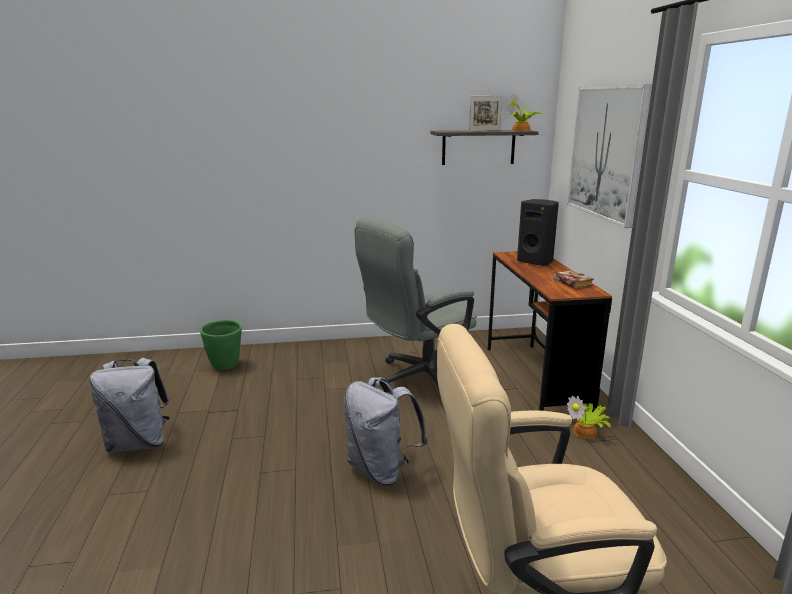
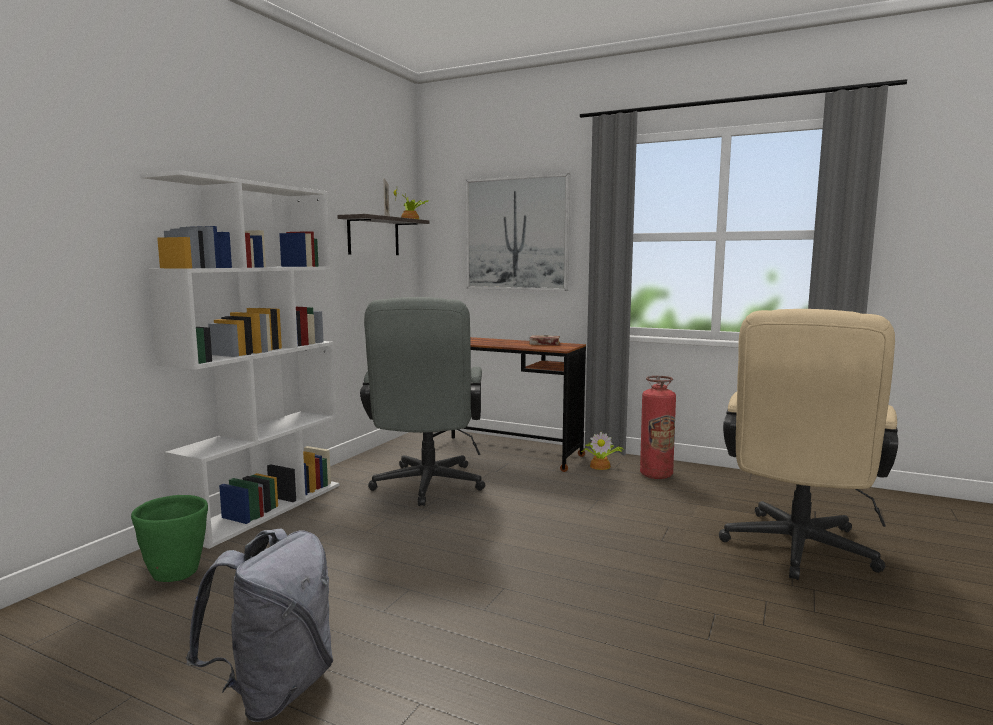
camera: 55 degrees left, 10 degrees down
(320, 347) = (264, 508): none -> white bookcase
(381, 470) = (560, 547): grey backpack -> none
(536, 262) = (478, 340): black speaker -> none
(616, 470) = (656, 475): none -> fire extinguisher

